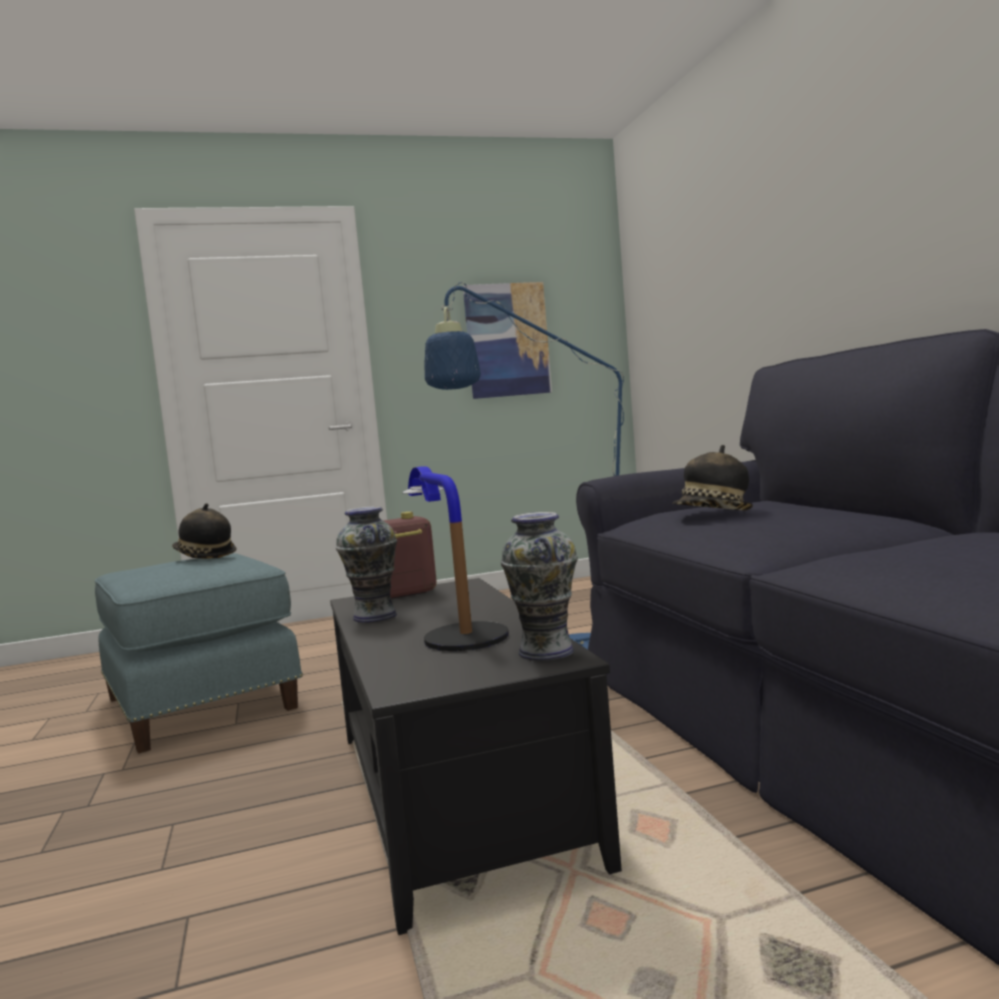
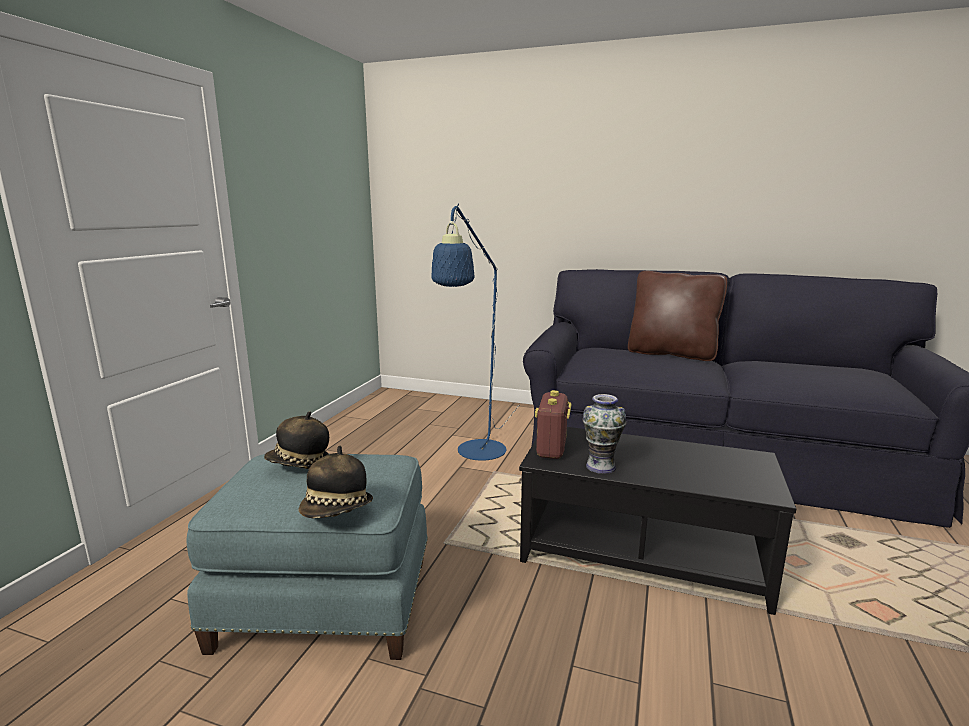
camera: 55 degrees left, 10 degrees up
(454, 627) = (664, 458): table lamp -> none
(507, 340) = (317, 220): picture -> none
(545, 651) = (742, 456): vase -> none
(713, 514) = (631, 363): hat -> hat (337, 511)
(856, 512) = (671, 354): none -> brown pillow

